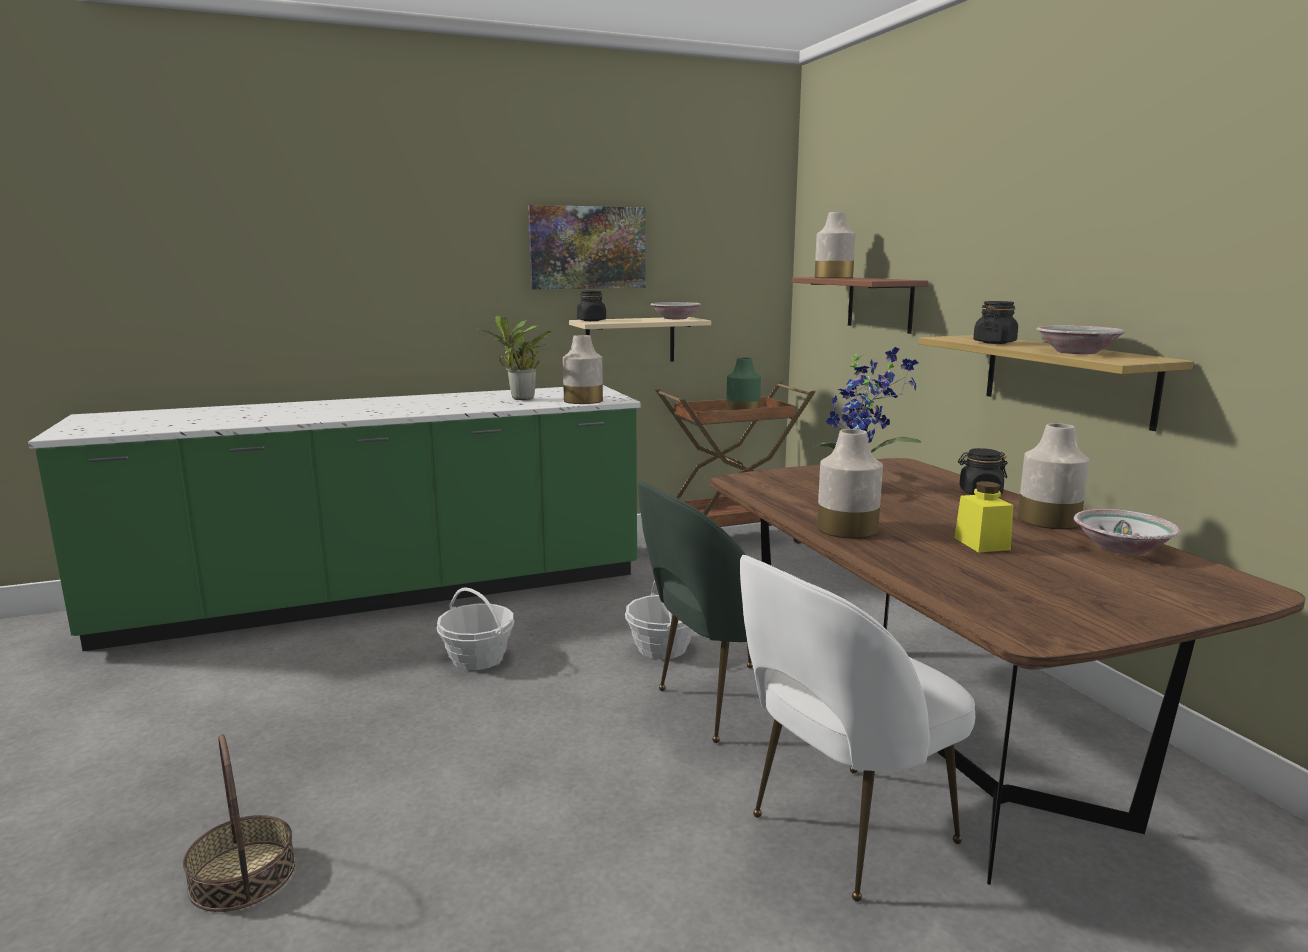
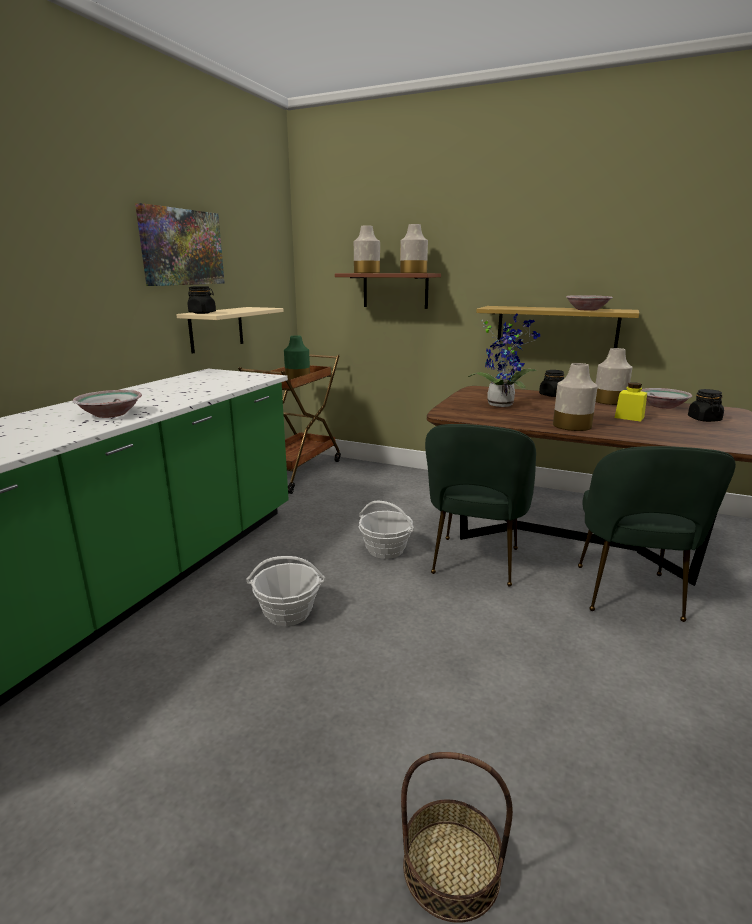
camera: 45 degrees left, 5 degrees up
(520, 399) = (191, 388): potted plant -> none
(583, 400) = (245, 381): beige vase -> beige vase (413, 273)
(676, 318) = (251, 308): bowl -> bowl (111, 414)
(841, 835) = (628, 598): white chair -> green chair
(994, 342) = (527, 308): black jar -> black jar (704, 419)

